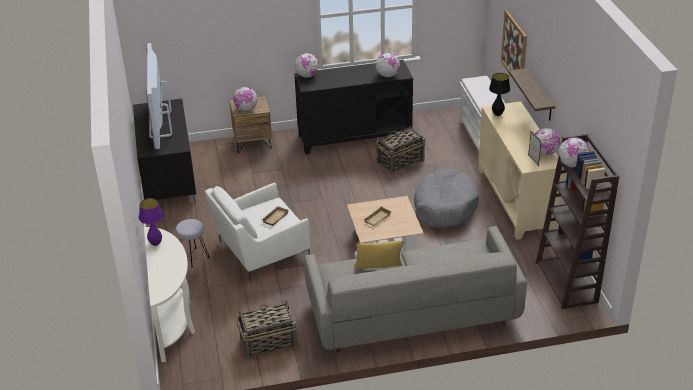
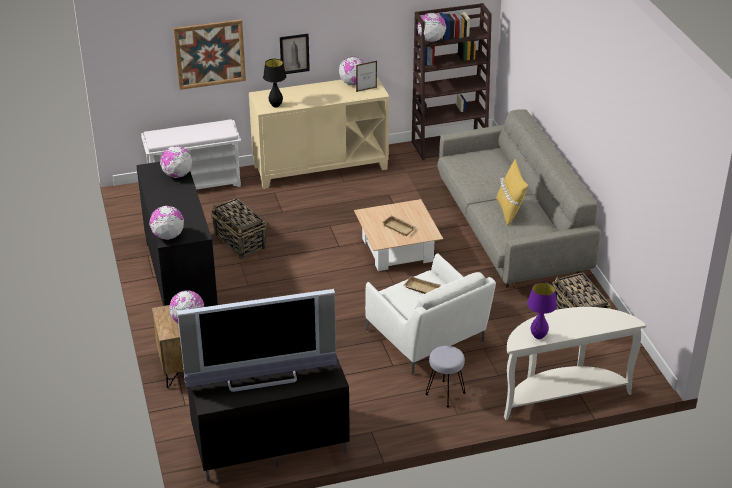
camera: 95 degrees left, 0 degrees up
(444, 207) = (332, 211): grey dog bed -> none
(540, 95) = (294, 54): shelf -> picture

